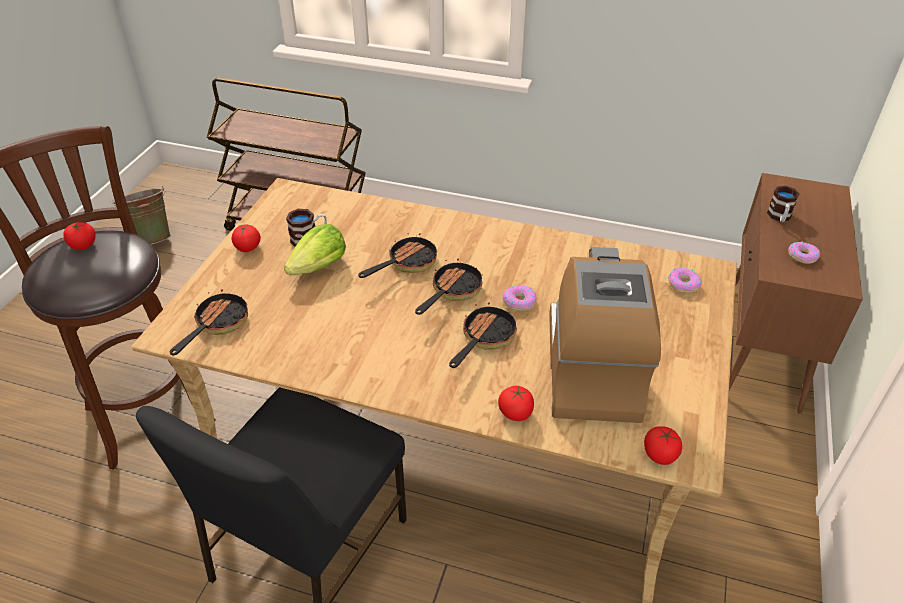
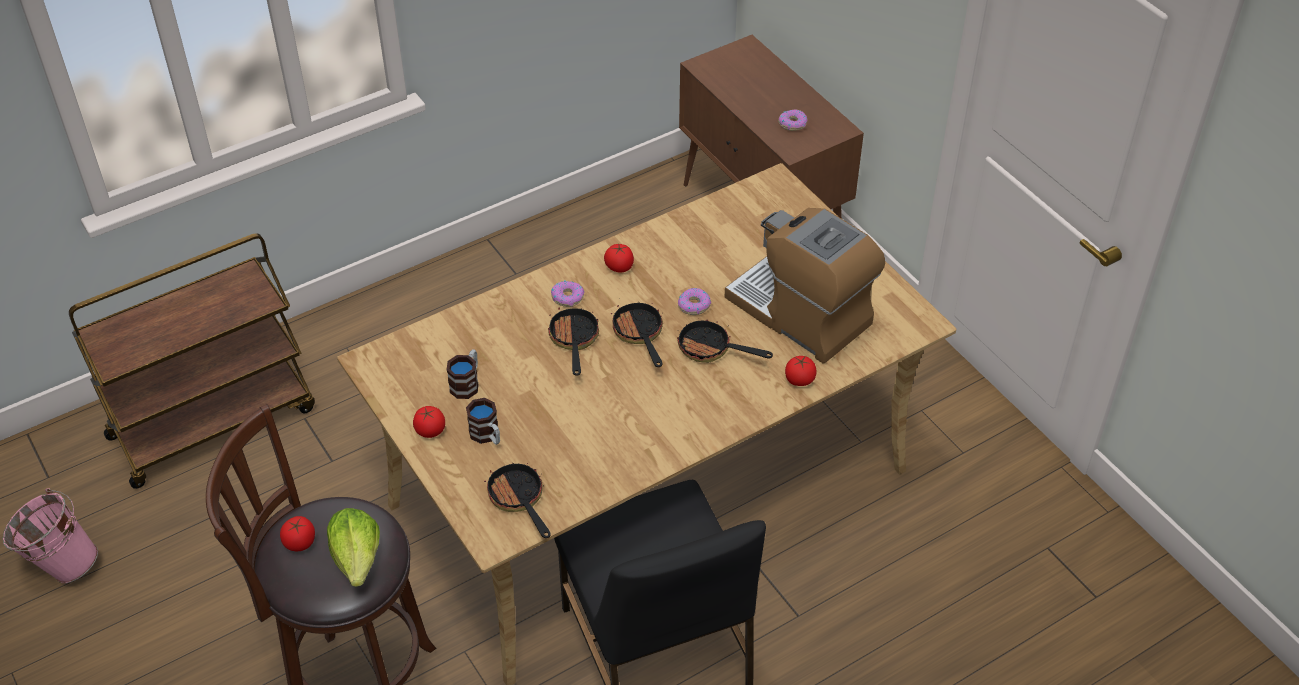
camera: 50 degrees left, 5 degrees up
(153, 238) = (61, 564): green bucket -> pink bucket
(319, 267) = (514, 397): lettuce -> lettuce (357, 558)
(484, 339) = (711, 349): frying pan -> frying pan turned 45 degrees counterclockwise
(660, 454) = (904, 334): tomato -> tomato (619, 267)
(683, 284) = (773, 206): donut -> donut (567, 297)
(779, 217) = (740, 99): mug -> mug (487, 436)

